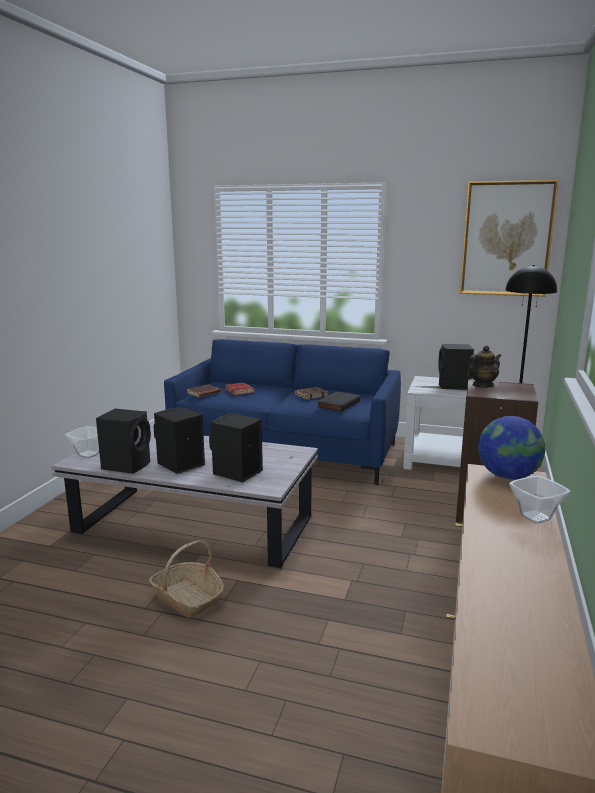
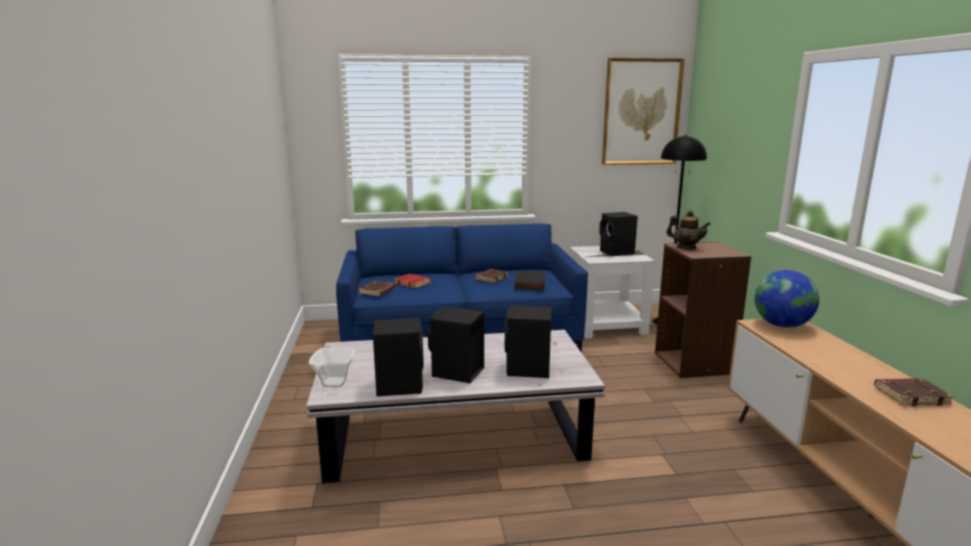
camera: 25 degrees left, 0 degrees up
(188, 598) = (537, 518): basket -> none
(482, 385) = (686, 248): teapot -> teapot turned 90 degrees clockwise
(526, 563) = (910, 395): none -> brown book
(534, 517) = (852, 355): bowl -> none

